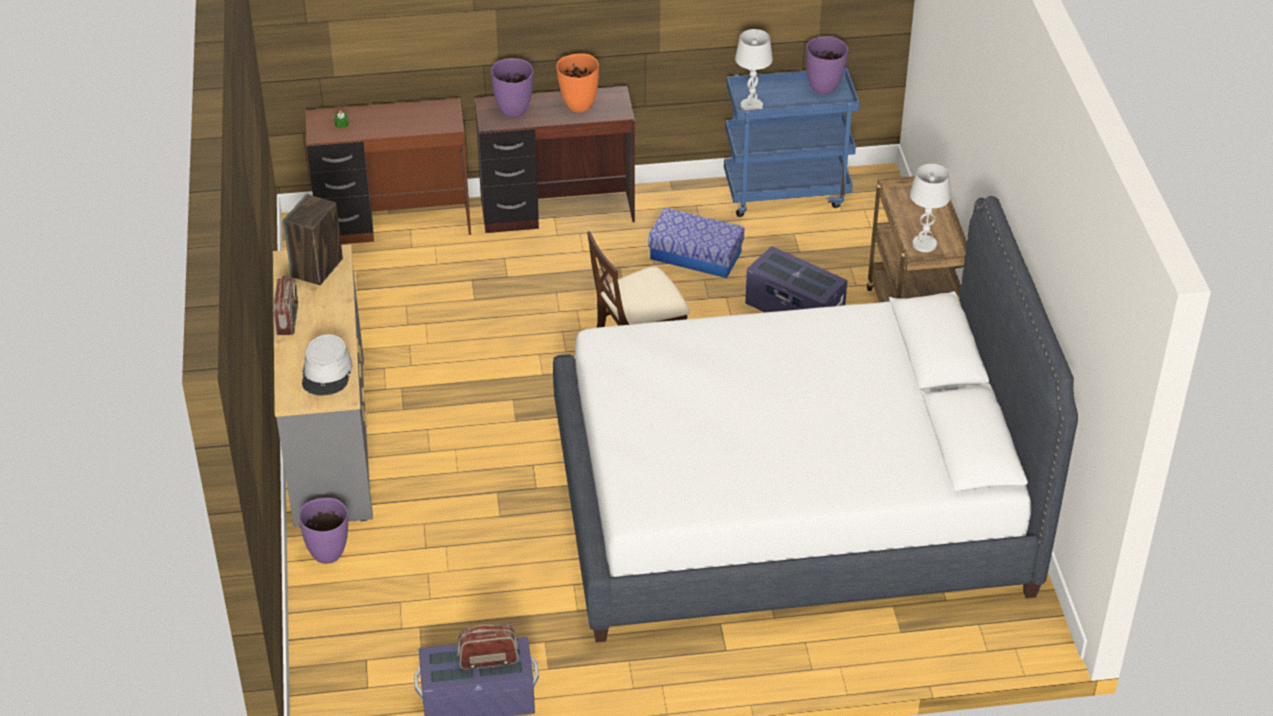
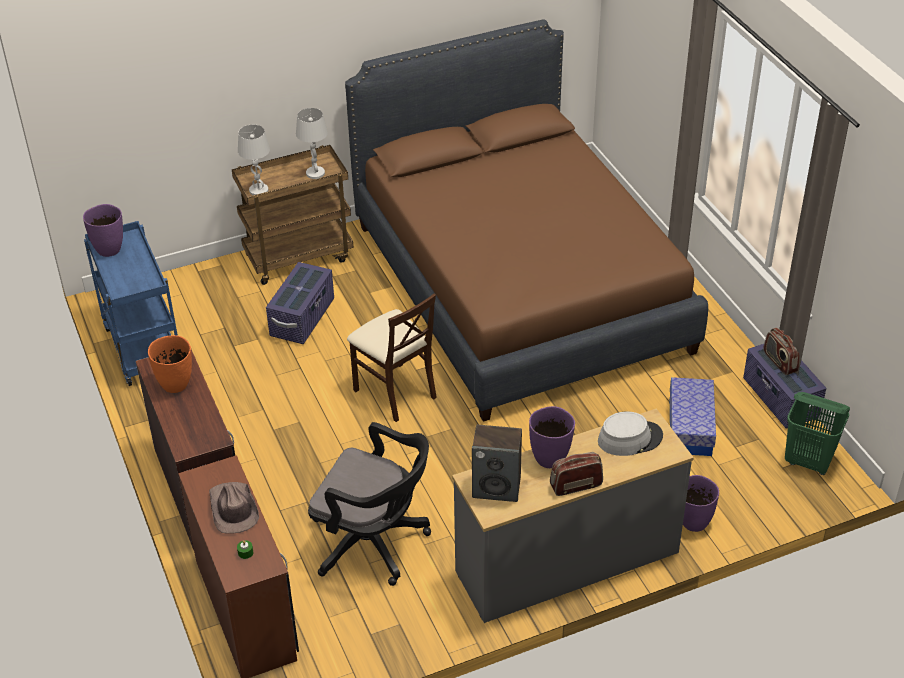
camera: 105 degrees left, 0 degrees up
(362, 688) = (808, 462): none -> green laundry basket
(396, 122) = (233, 509): none -> brown hat
(428, 312) = (374, 543): none -> black office chair
(514, 110) = (193, 427): purple vase -> purple vase (549, 458)
(695, 255) = (244, 386): storage box -> storage box (690, 427)
(751, 106) = (146, 285): white table lamp -> white table lamp (259, 190)
(791, 505) = (519, 286): white bed -> brown bed

